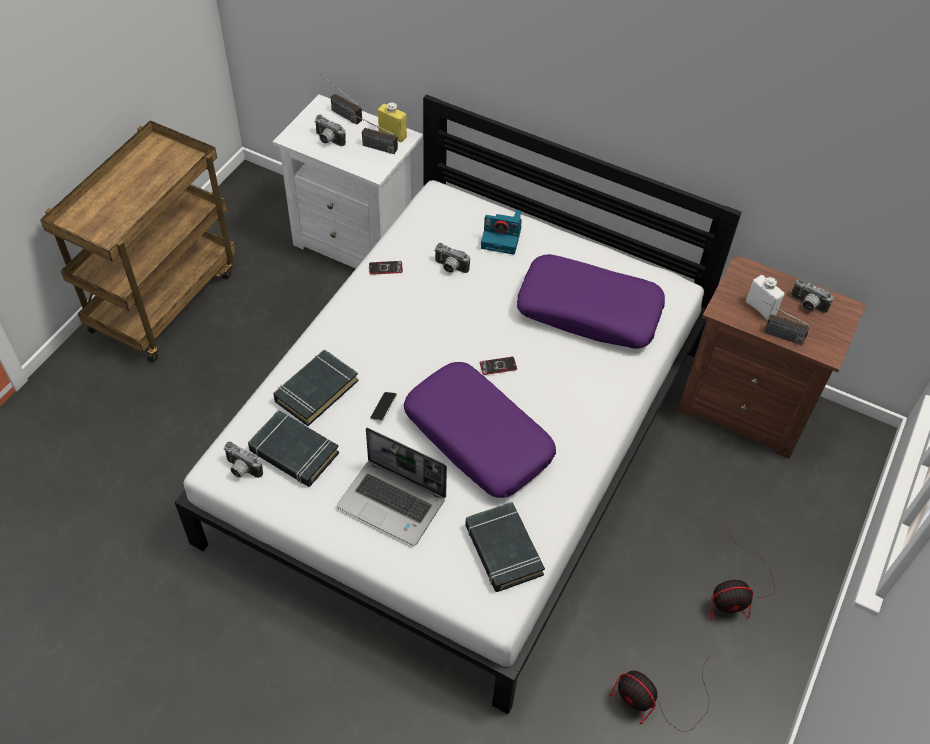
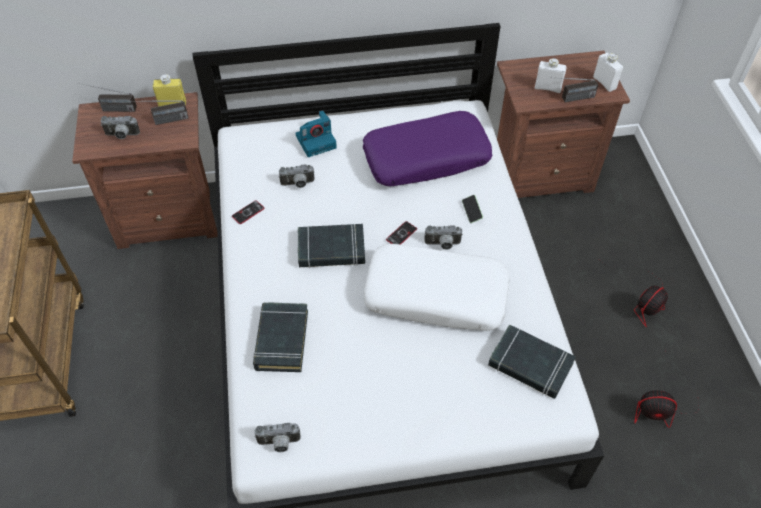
camera: 35 degrees left, 0 degrees up
(293, 452) = (309, 400): black book -> black book (331, 250)
(357, 242) = (169, 217): white nightstand -> brown nightstand
(383, 409) = (347, 320): phone -> phone (471, 211)
(393, 503) = (421, 385): laptop -> none
(479, 437) = (436, 295): purple pillow -> white pillow
(807, 305) = (572, 70): camera -> camera (442, 245)
(829, 337) = (604, 83): none -> white bottle

